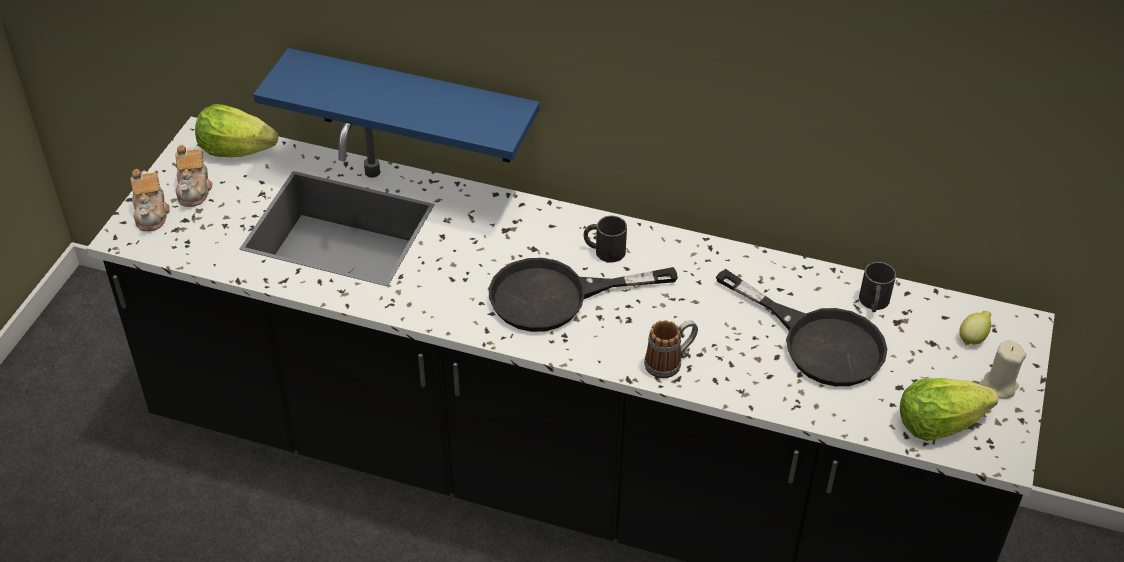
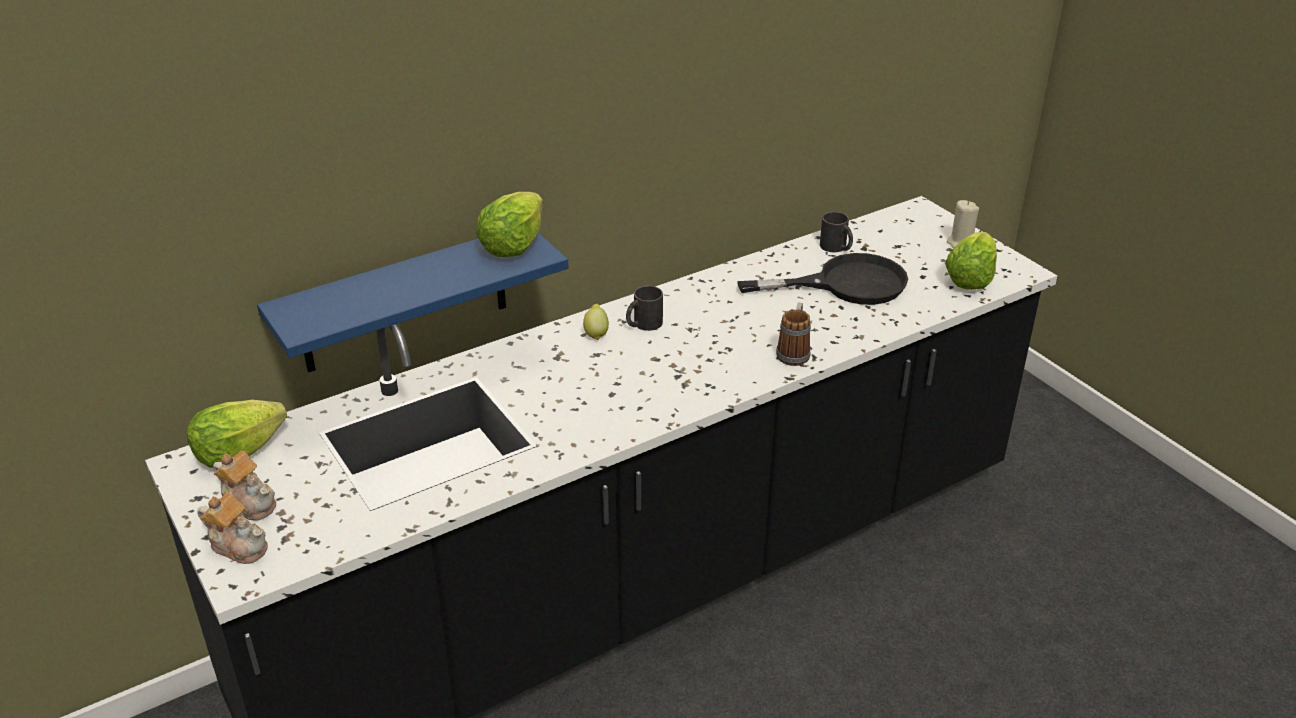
camera: 50 degrees left, 10 degrees down
(496, 113) = (512, 246): none -> lettuce
(556, 296) = (662, 368): black frying pan -> none
(973, 338) = (910, 230): lemon -> lemon (596, 333)

